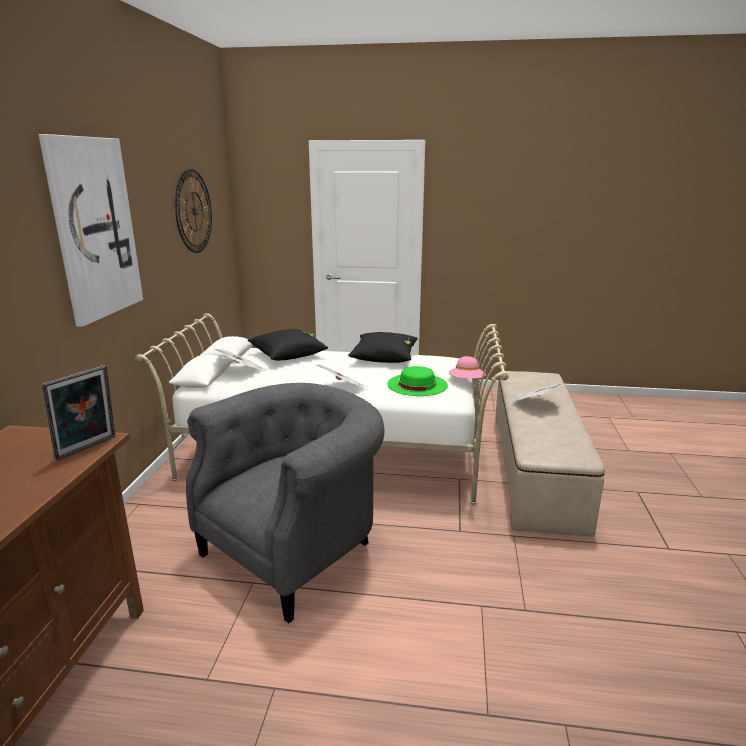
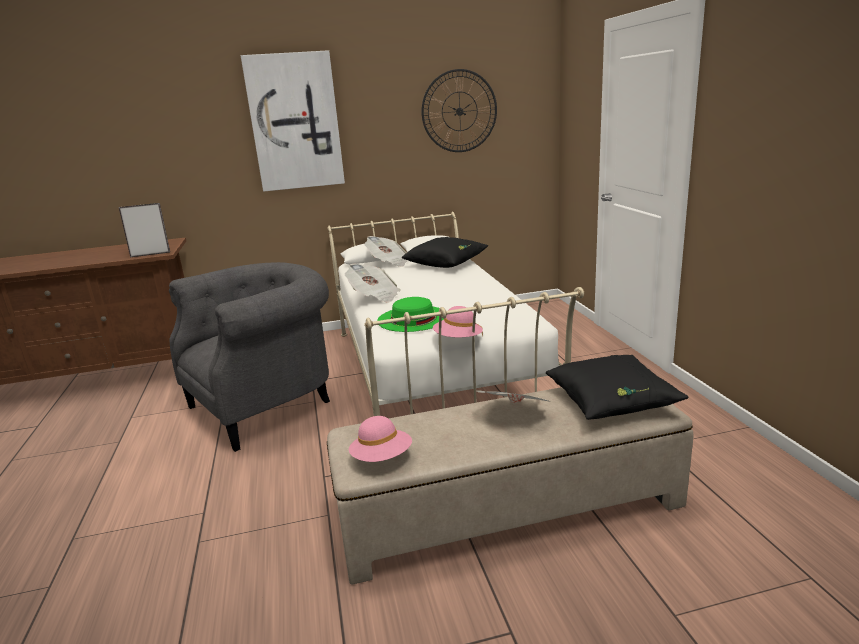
camera: 70 degrees right, 0 degrees up
(88, 448) = (150, 254): picture frame -> picture frame turned 150 degrees clockwise
(296, 550) = (267, 405): grey armchair -> grey armchair turned 60 degrees counterclockwise
(384, 358) = (482, 292): black pillow -> black pillow (611, 402)
(573, 448) = (382, 458): none -> pink hat

